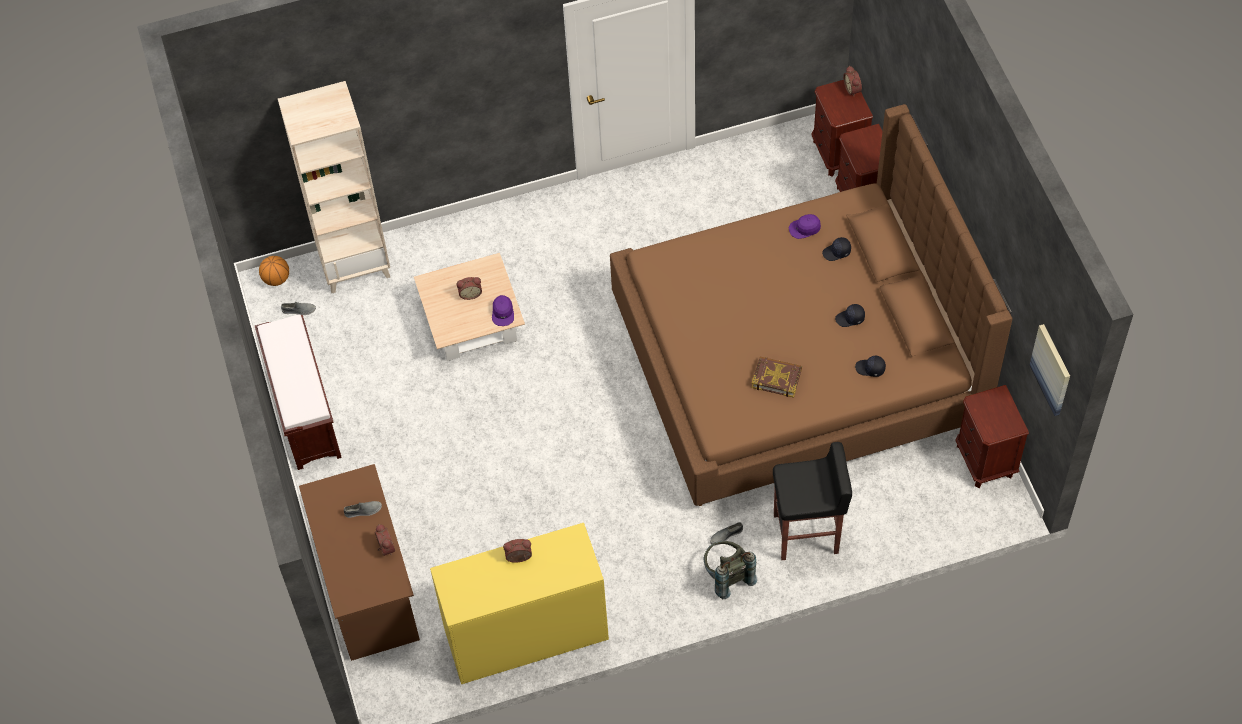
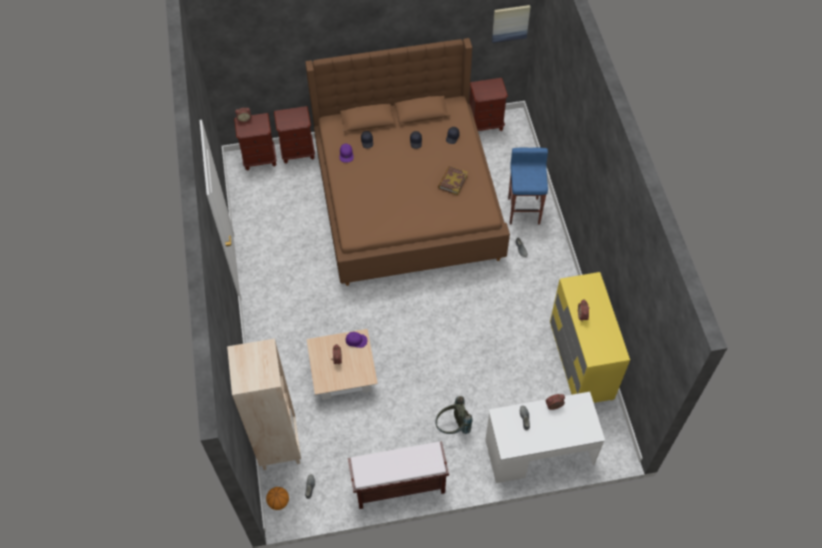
camera: 85 degrees left, 0 degrees up
(367, 585) = (539, 452): brown desk -> white desk
(727, 576) = (548, 252): grey backpack -> grey backpack (452, 427)
(807, 534) = (524, 210): black stool -> blue stool

